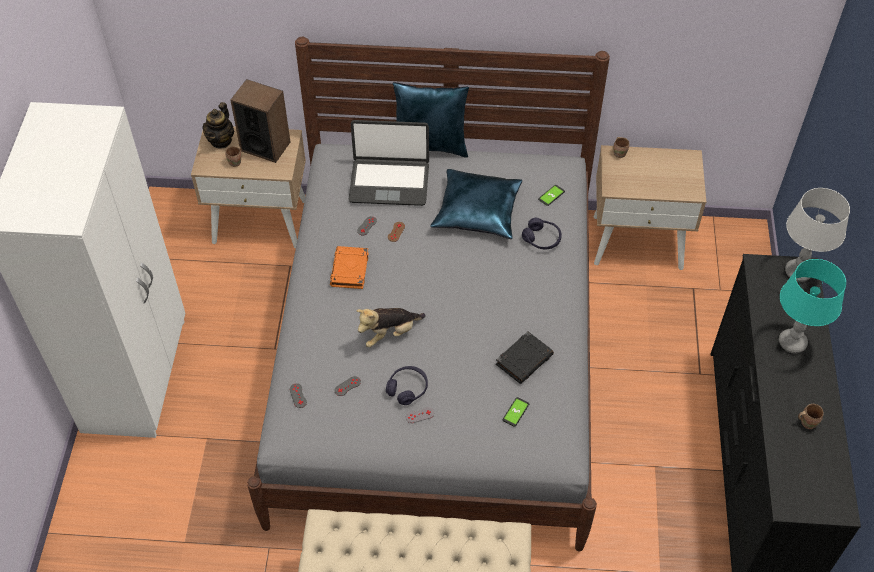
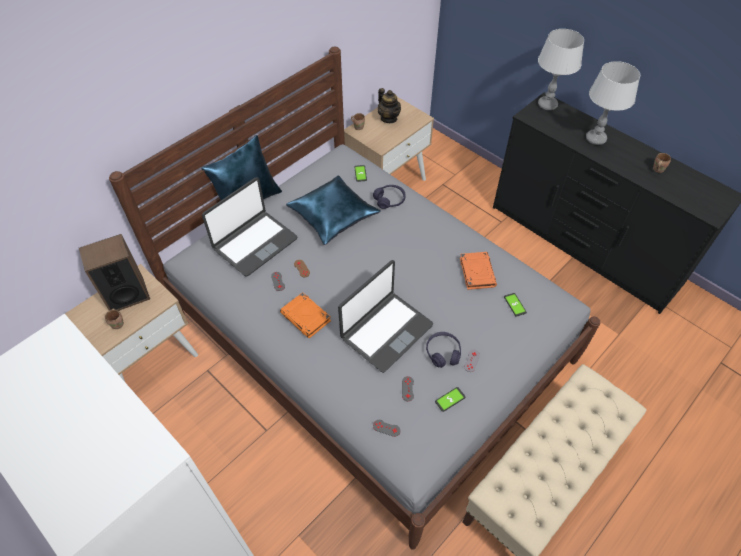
camera: 50 degrees left, 0 degrees up
(221, 140) = (85, 319): teapot -> teapot (389, 118)
(365, 423) = (450, 399): none -> phone
(389, 333) = (386, 331): plush toy -> laptop
(524, 359) = (476, 272): black book -> orange book
(792, 343) = (595, 139): turquoise table lamp -> grey table lamp

